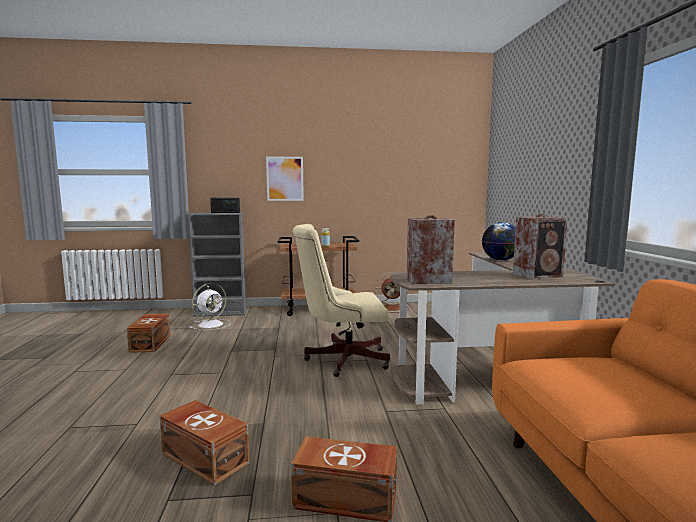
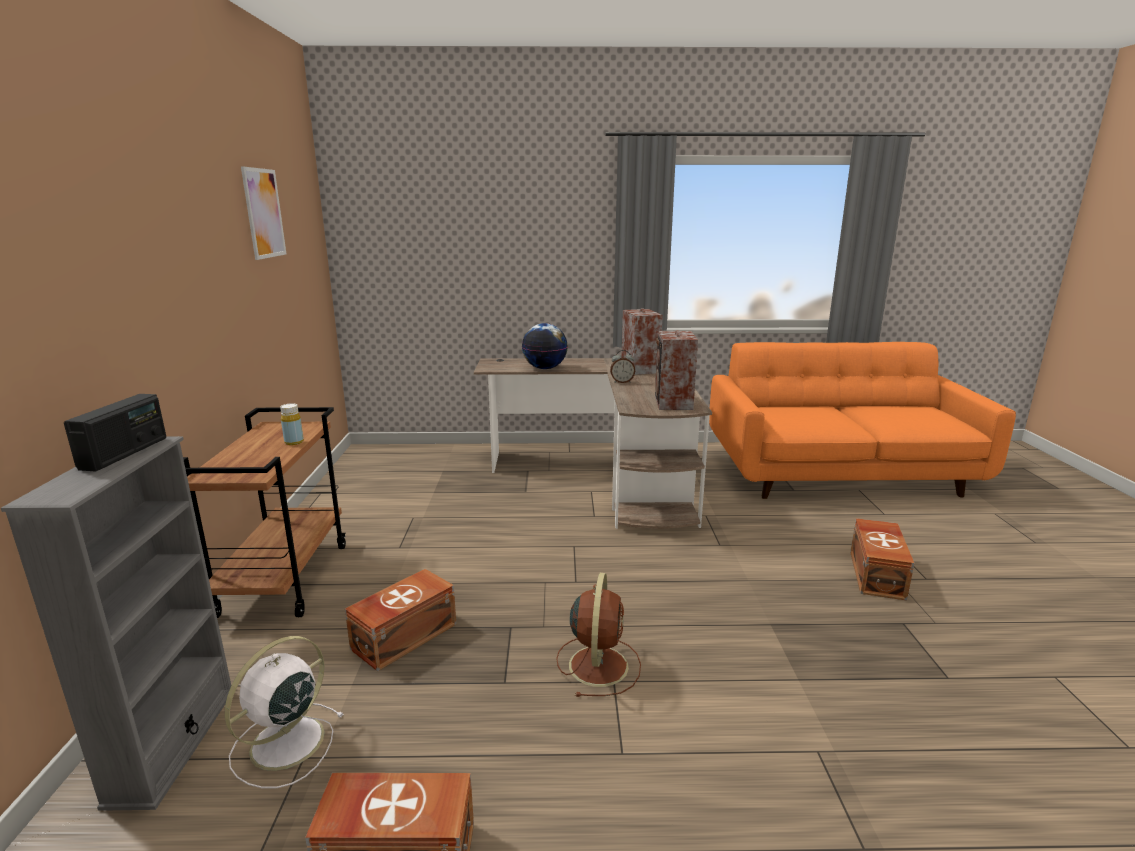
camera: 85 degrees left, 10 degrees up
(205, 457) = (863, 662): brown storage box -> brown storage box (402, 636)
(211, 324) = (284, 744): white fan -> white fan turned 105 degrees counterclockwise
(285, 178) = (131, 311): picture -> picture (264, 213)
(342, 359) = (570, 564): beige office chair -> none
(392, 308) = (341, 507): brown fan -> brown fan (598, 664)
(481, 272) = (622, 382): none -> alarm clock

